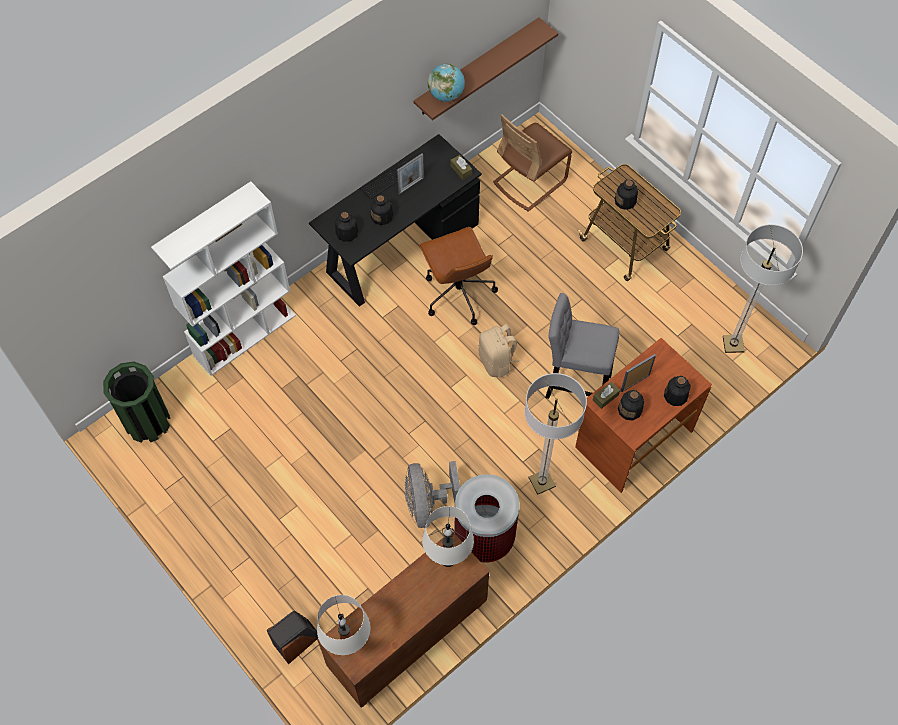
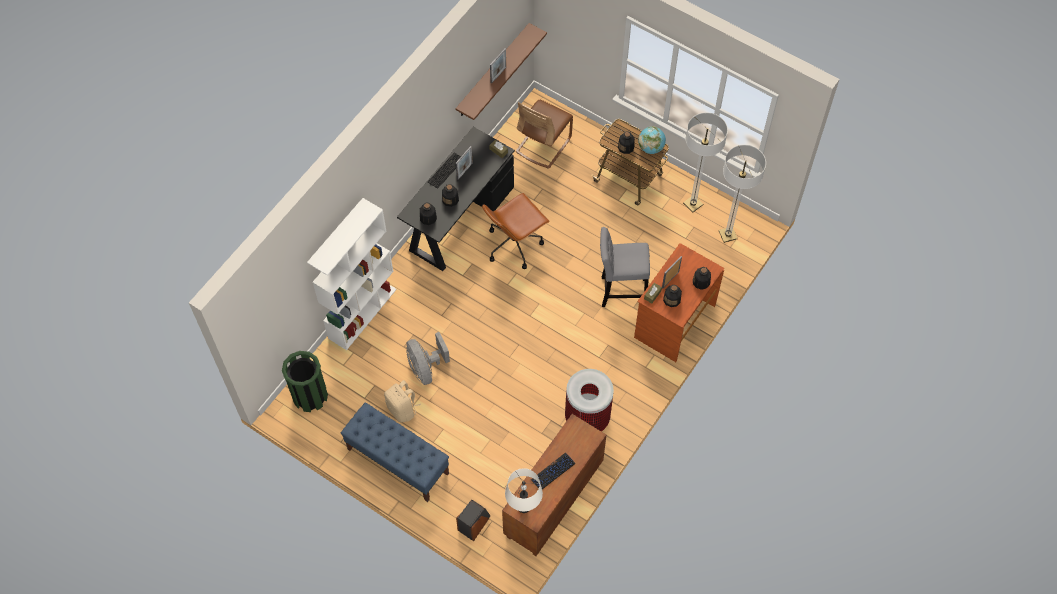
camera: 15 degrees left, 0 degrees up
(226, 532) = (397, 461): none -> blue bench
(402, 605) = (553, 472): none -> keyboard
(427, 503) = (538, 404): grey fan -> grey fan (426, 368)
(446, 95) = (478, 98): globe -> globe (651, 148)
(448, 559) = (575, 433): white table lamp -> none
(458, 294) = (514, 244): brown office chair -> brown office chair turned 90 degrees clockwise
(480, 72) = (498, 75): none -> picture frame
(497, 362) = (559, 288): beige backpack -> beige backpack (402, 409)
(542, 482) = (617, 368): floor lamp -> floor lamp (693, 204)

